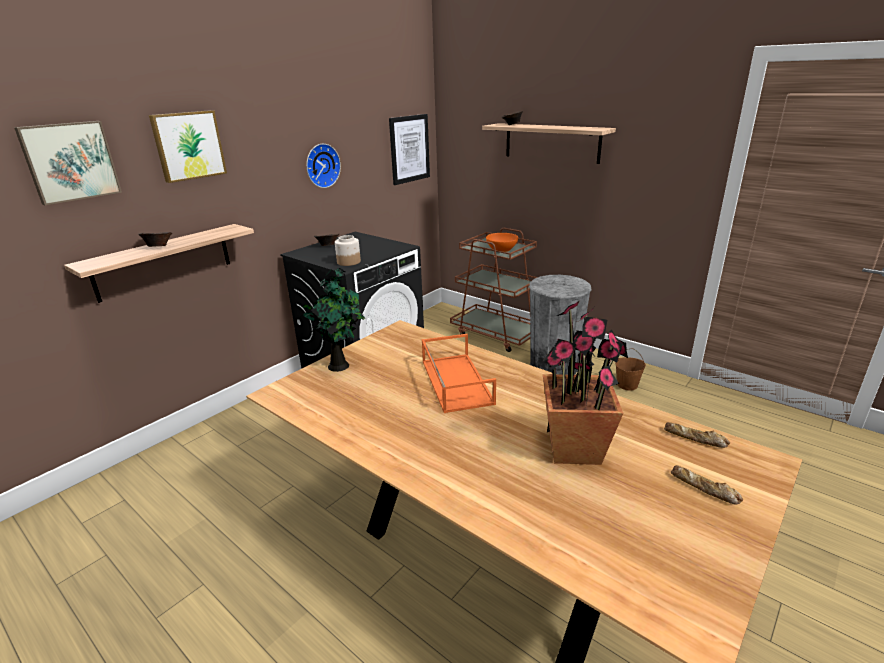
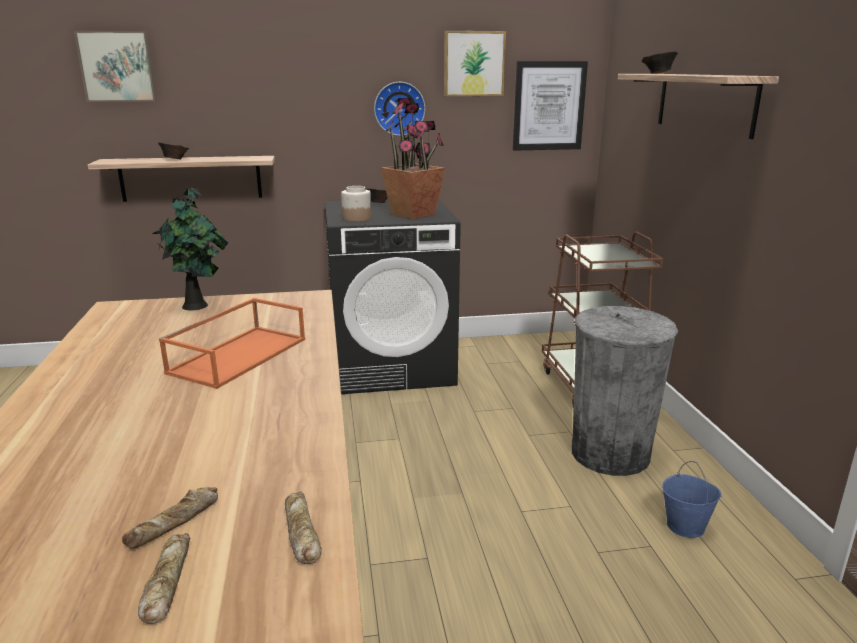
camera: 40 degrees right, 5 degrees down
(188, 145) = (233, 65): picture -> picture (473, 64)
(501, 249) = (605, 258): orange bowl -> none
(575, 449) = (171, 462): potted plant -> potted plant (413, 214)
(627, 385) = (685, 526): brown bucket -> blue bucket
(647, 468) = (175, 522): none -> bread

